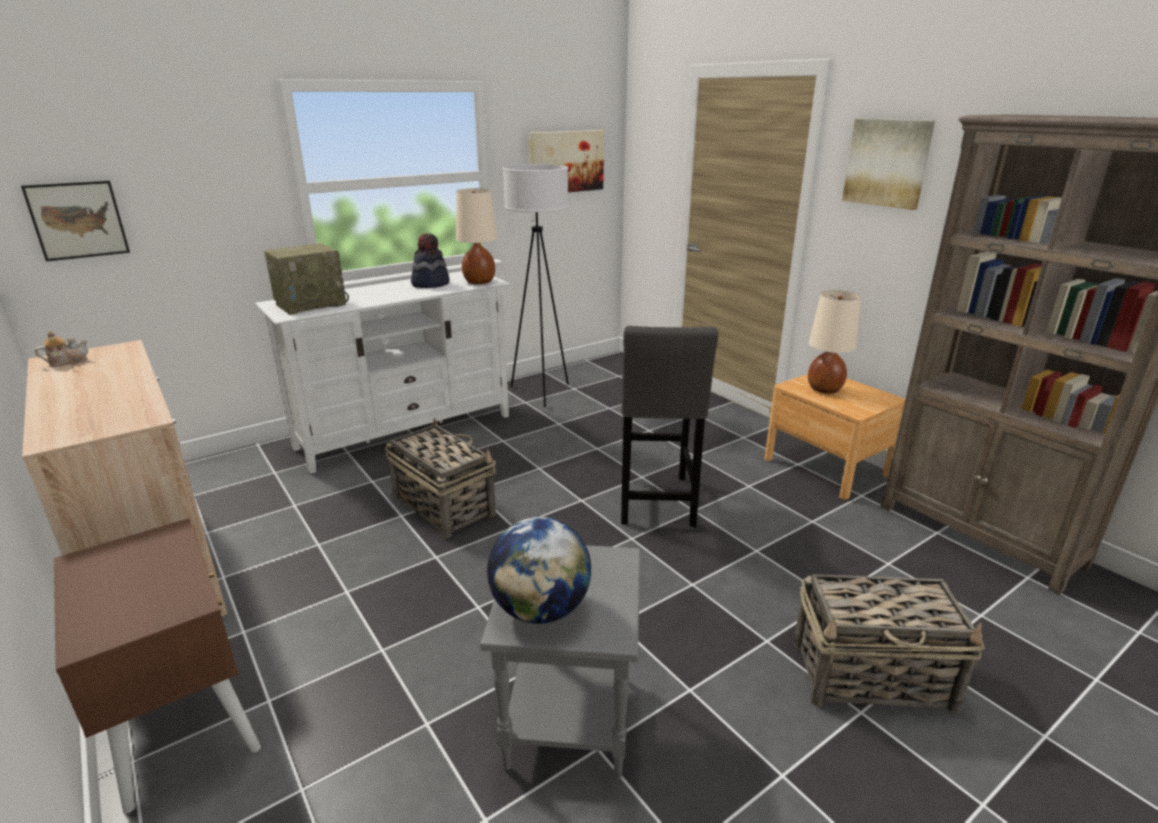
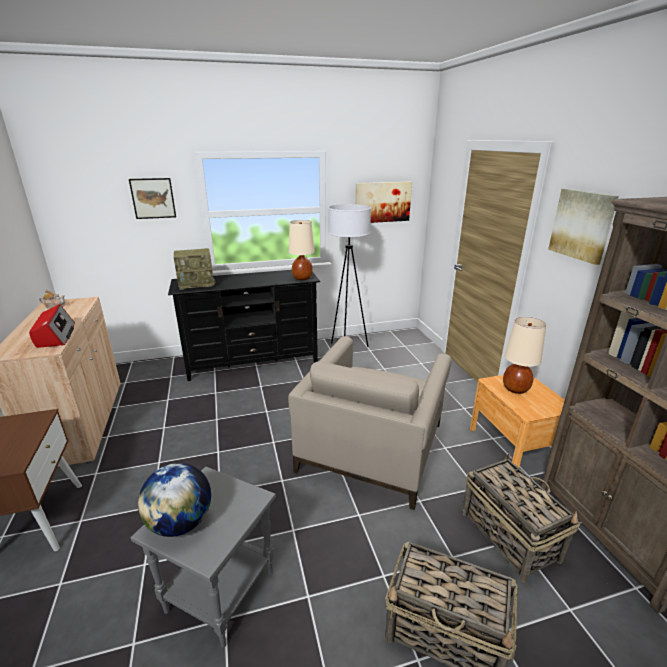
camera: 20 degrees right, 0 degrees up
(78, 220) = (84, 228): picture -> picture (153, 198)
(128, 400) = (55, 335): none -> radio
(406, 431) = (253, 363): white tv stand -> black tv stand
(430, 284) = (273, 276): hat -> none
(443, 505) = (243, 417): basket -> basket (508, 534)
(656, 503) = (372, 446): grey stool -> beige armchair

